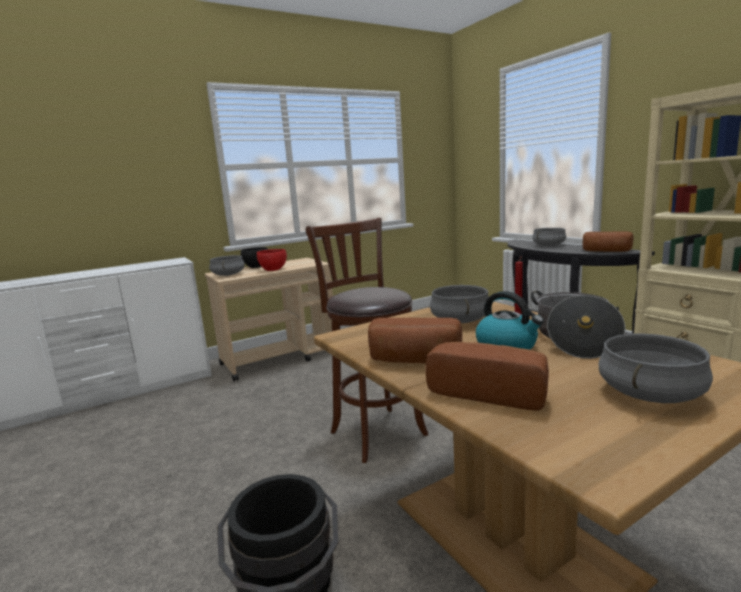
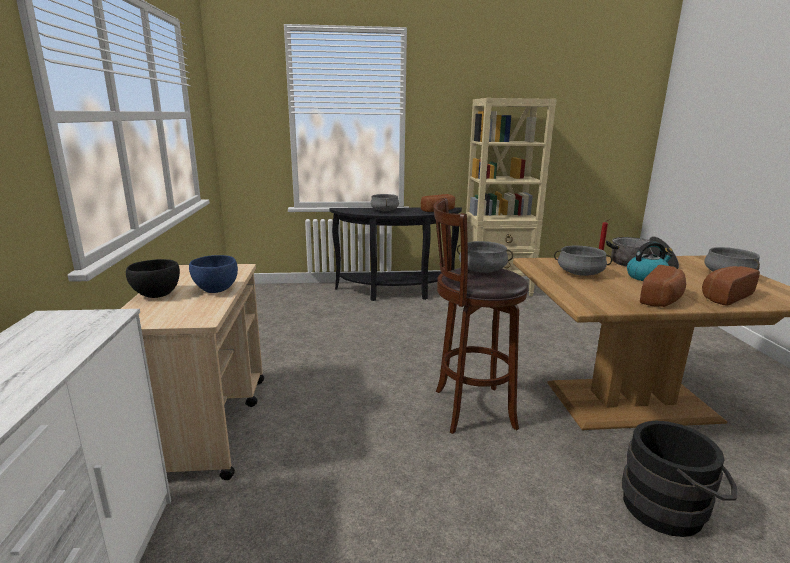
camera: 65 degrees left, 5 degrees up
(228, 275) = (174, 315): grey cooking pot -> grey cooking pot (482, 270)
(273, 270) = (216, 290): red bowl -> blue bowl

